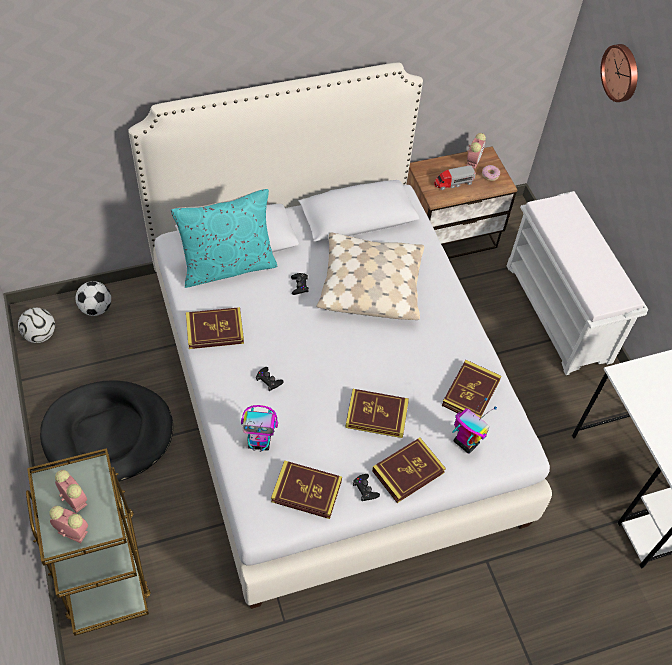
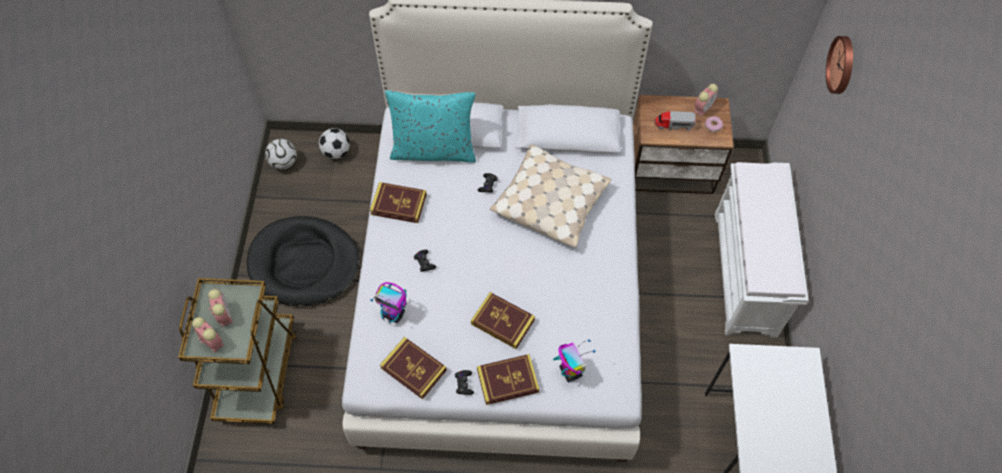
camera: 25 degrees right, 5 degrees up
(470, 393) = (596, 328): book -> none

